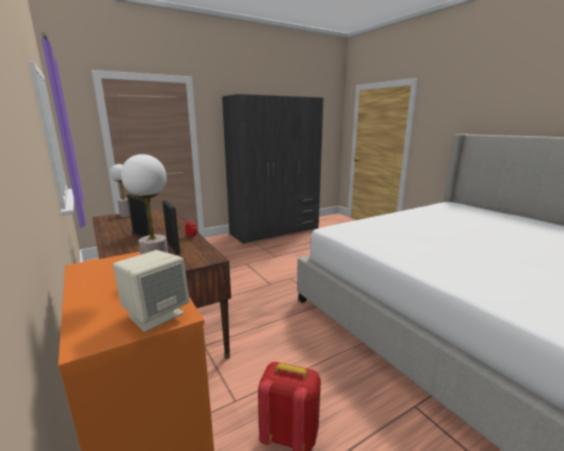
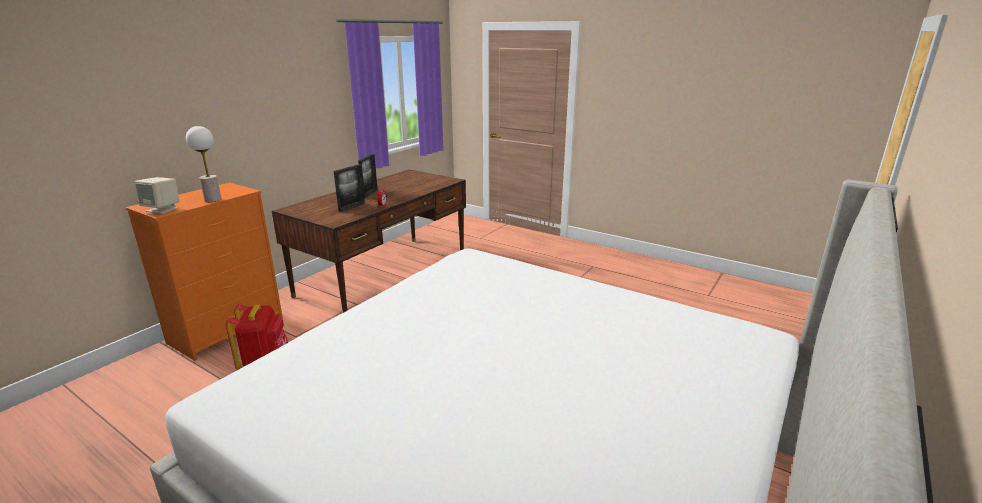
camera: 65 degrees right, 5 degrees up
(126, 215) = (422, 175): table lamp -> none
(275, 231) = (653, 268): grey wardrobe -> none

